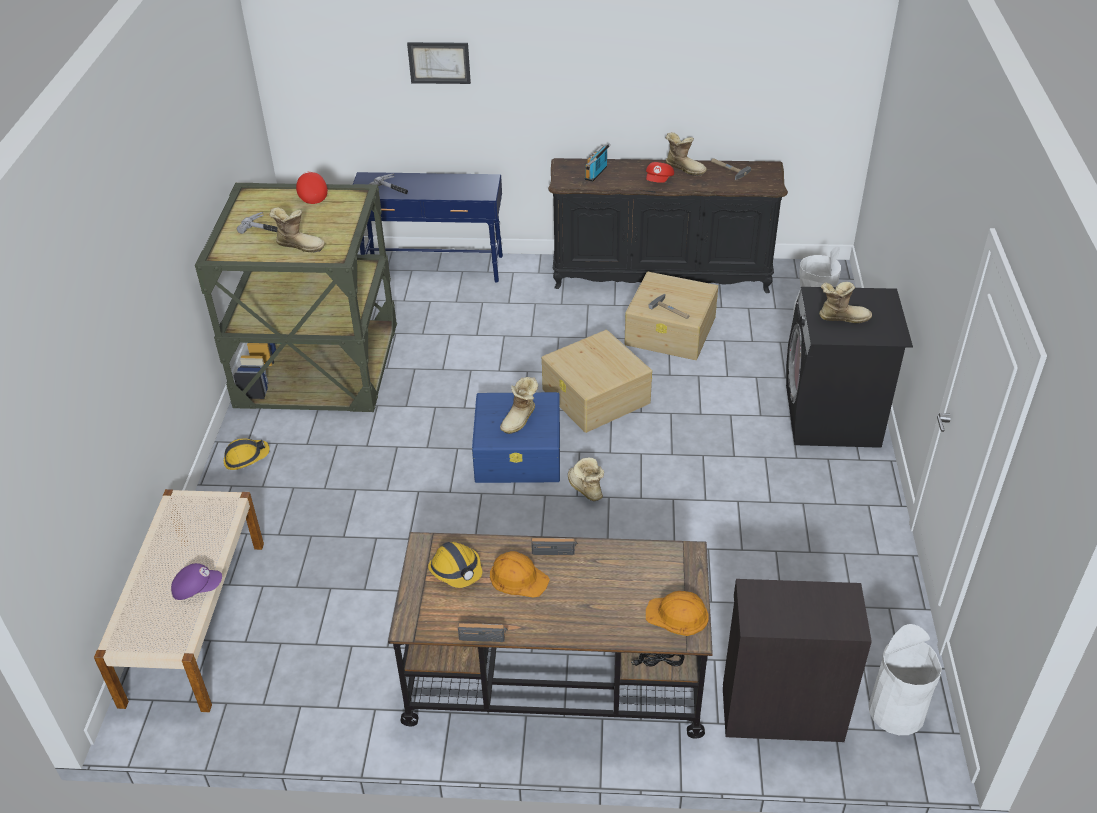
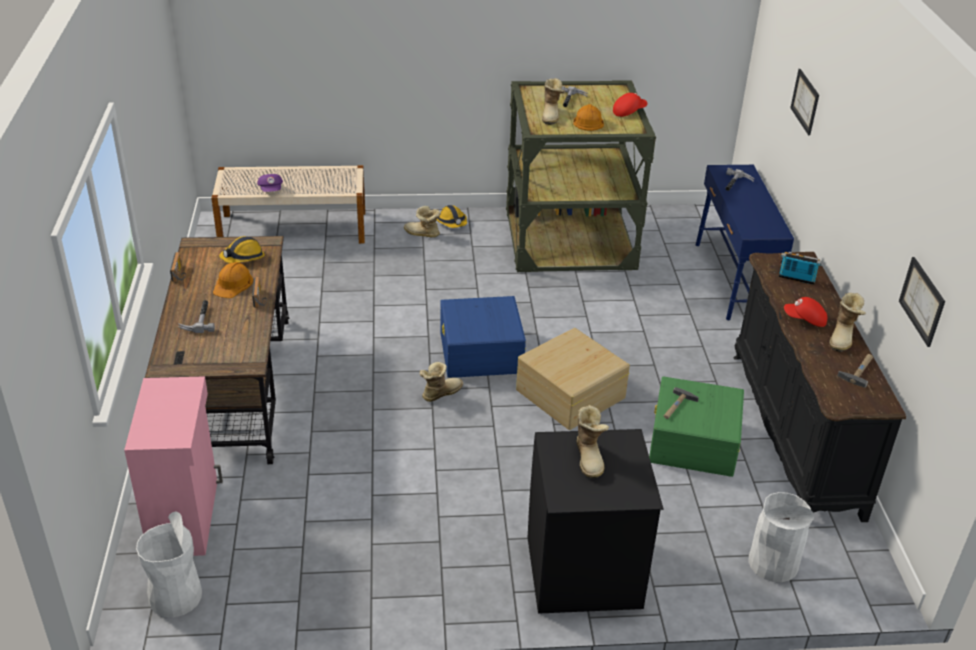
camera: 80 degrees right, 5 degrees down
(520, 419) = (481, 320): boot -> boot (422, 234)
(594, 608) = (198, 319): none -> hammer
(671, 331) = (693, 442): beige storage box -> green storage box
(677, 615) = (185, 359): orange hard hat -> orange hard hat (588, 121)
(752, 83) = (922, 301): none -> picture
(780, 710) = (186, 517): black cabinet -> pink cabinet

